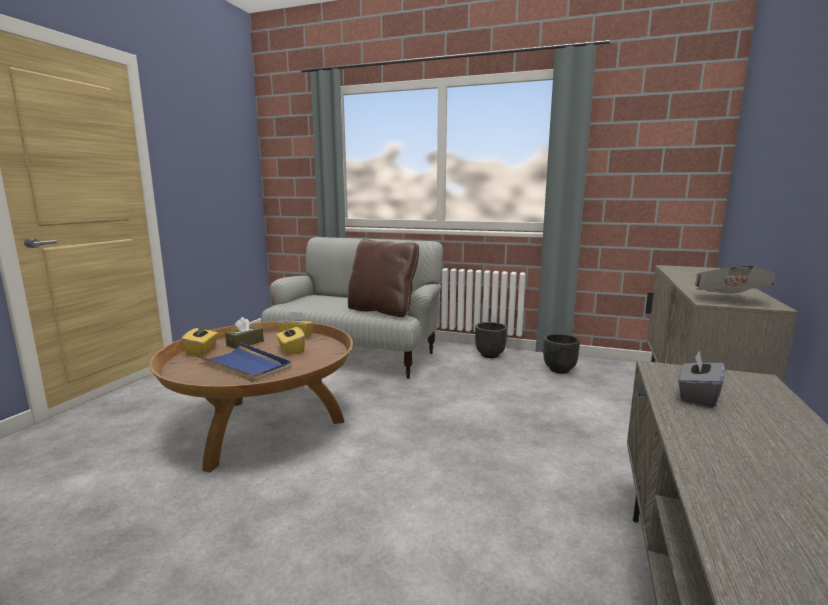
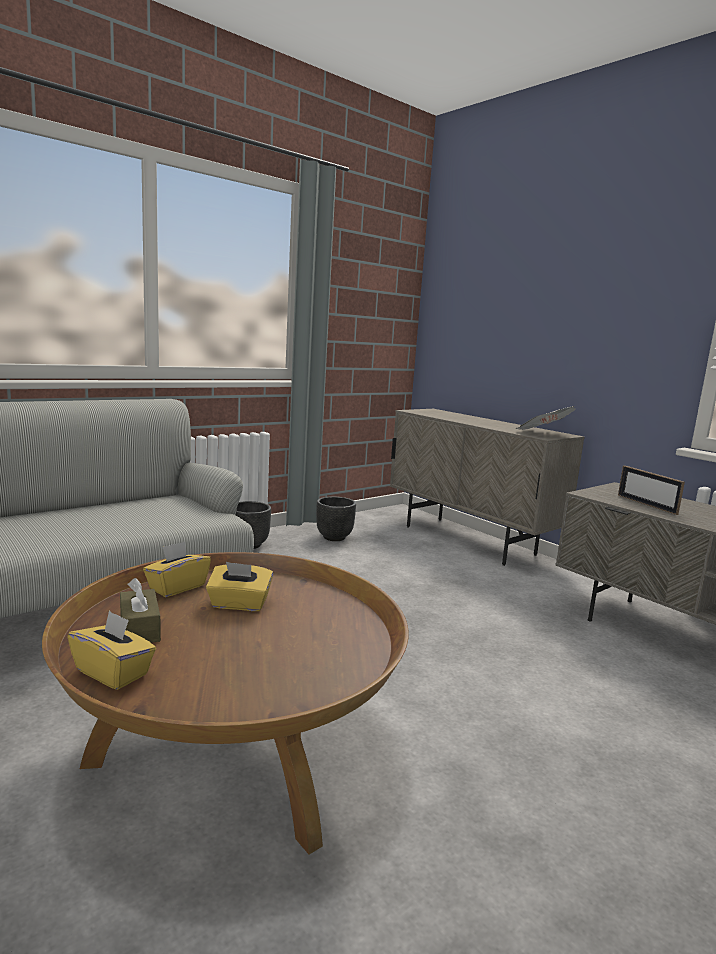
camera: 60 degrees left, 0 degrees up
(245, 365) = (261, 649): blue tray -> none
(382, 310) = (175, 516): brown pillow -> none
(697, 396) = (646, 504): grey tissue box -> picture frame

